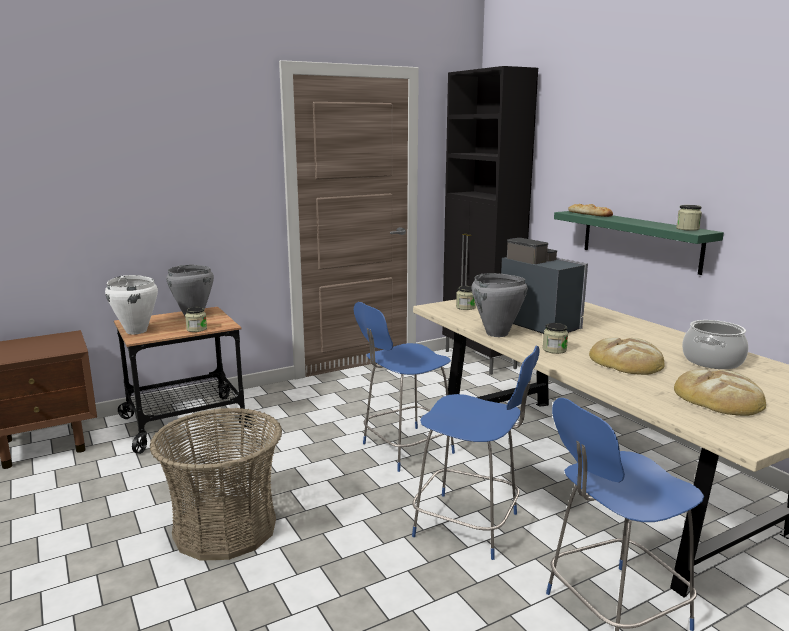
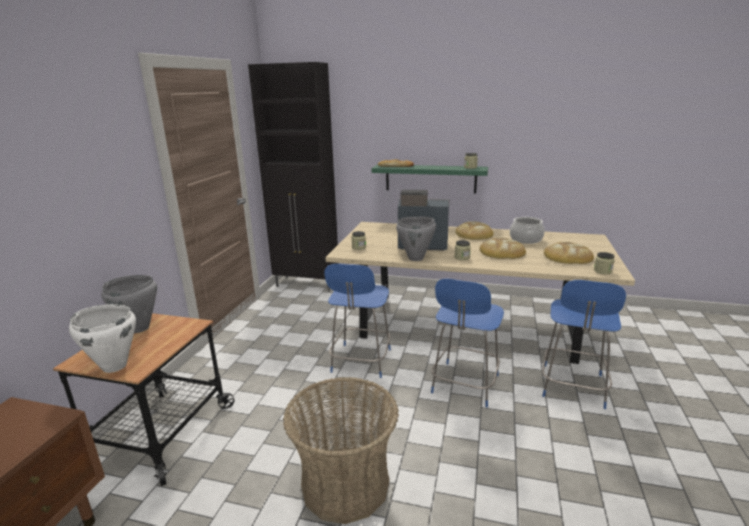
camera: 45 degrees left, 5 degrees up
(196, 329) = (176, 338): jar -> jar (602, 271)
(470, 526) = (464, 385): blue chair -> blue chair turned 135 degrees clockwise
(646, 334) = (474, 234): none -> bread

